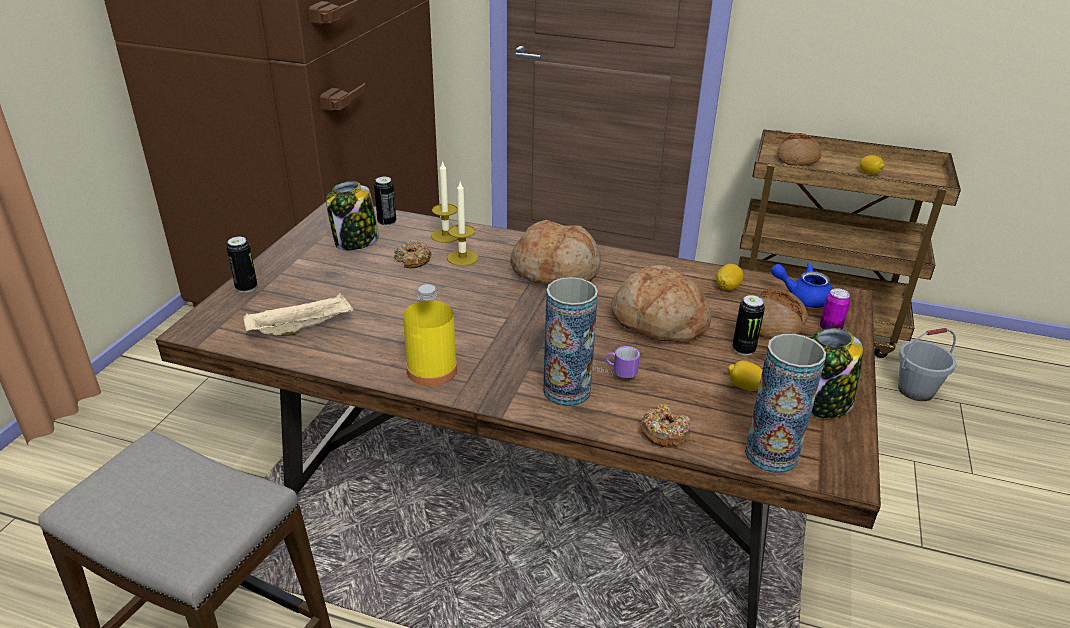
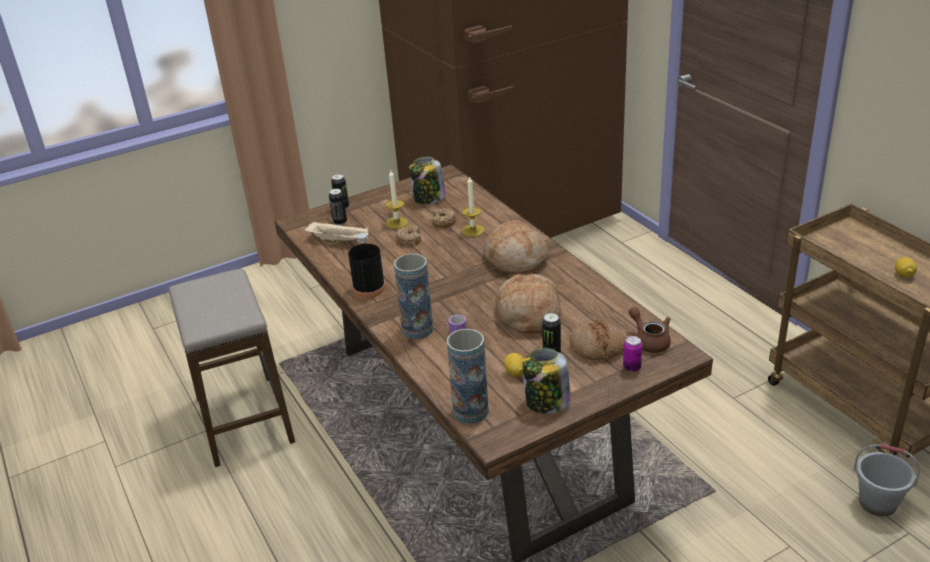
camera: 45 degrees right, 0 degrees up
(387, 222) = (462, 192): can -> can (340, 222)
(432, 370) = (369, 288): yellow bottle -> black bottle
(446, 235) = (483, 212): candle -> candle (397, 223)
(664, 433) = (433, 373): donut -> donut (409, 240)
(727, 287) = (608, 313): lemon -> none
(797, 158) = (855, 240): bread -> none
(802, 297) = (649, 341): blue teapot -> brown teapot

